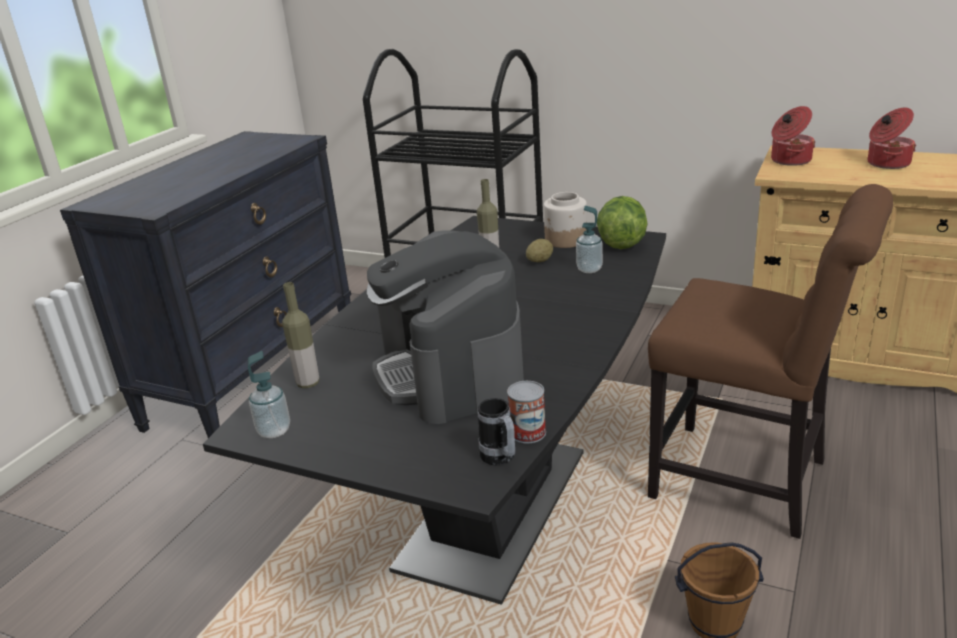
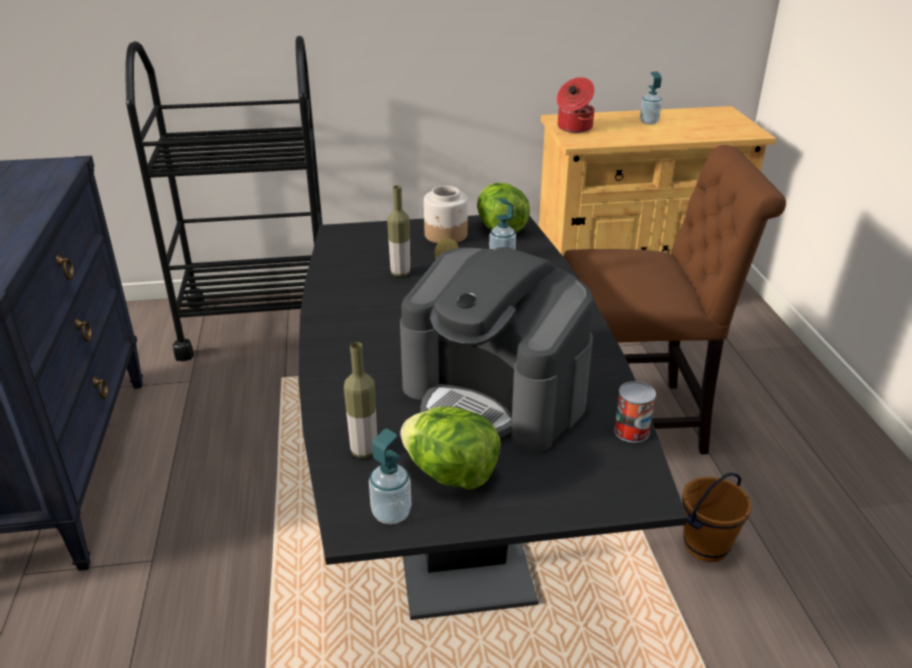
camera: 35 degrees left, 5 degrees up
(346, 418) = (451, 474): none -> lettuce
(500, 459) = (639, 463): mug -> none
(887, 163) = (649, 122): cooking pot -> soap dispenser

